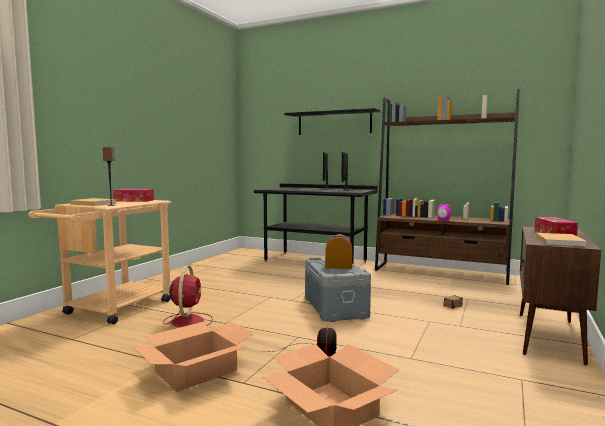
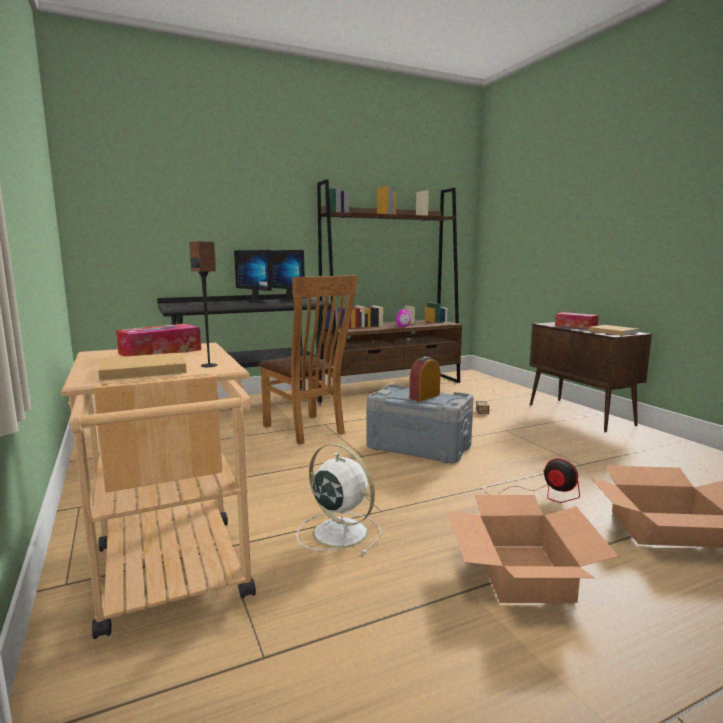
camera: 50 degrees left, 5 degrees up
(188, 321) = (338, 532): red fan -> white fan
(304, 281) = (307, 430): none -> brown chair
(334, 123) = (242, 207): black shelf -> none

